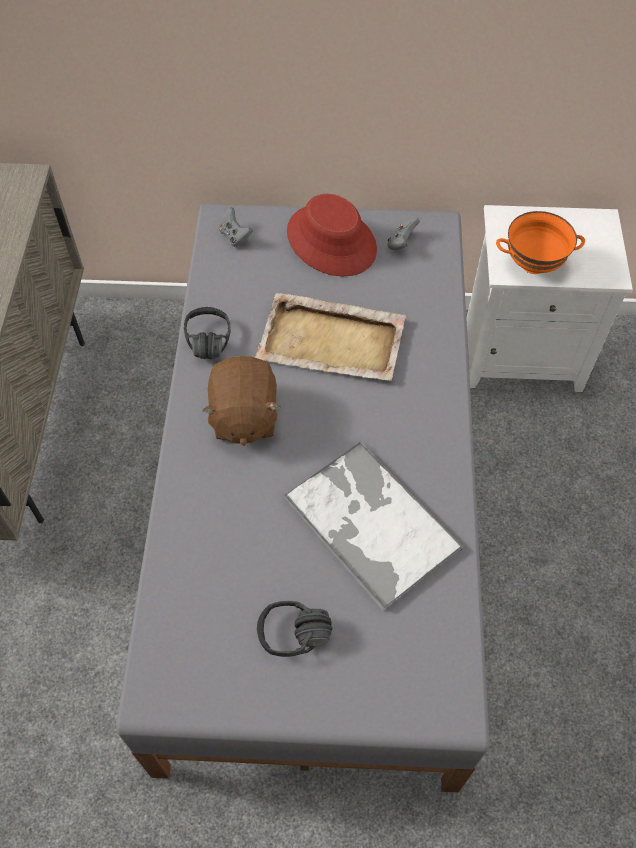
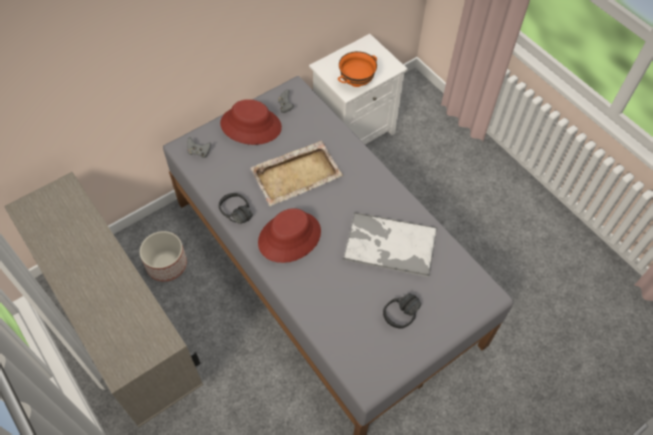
camera: 40 degrees left, 0 degrees up
(137, 371) = (167, 264): none -> planter
(243, 417) = (289, 237): brown plush toy -> red hat

